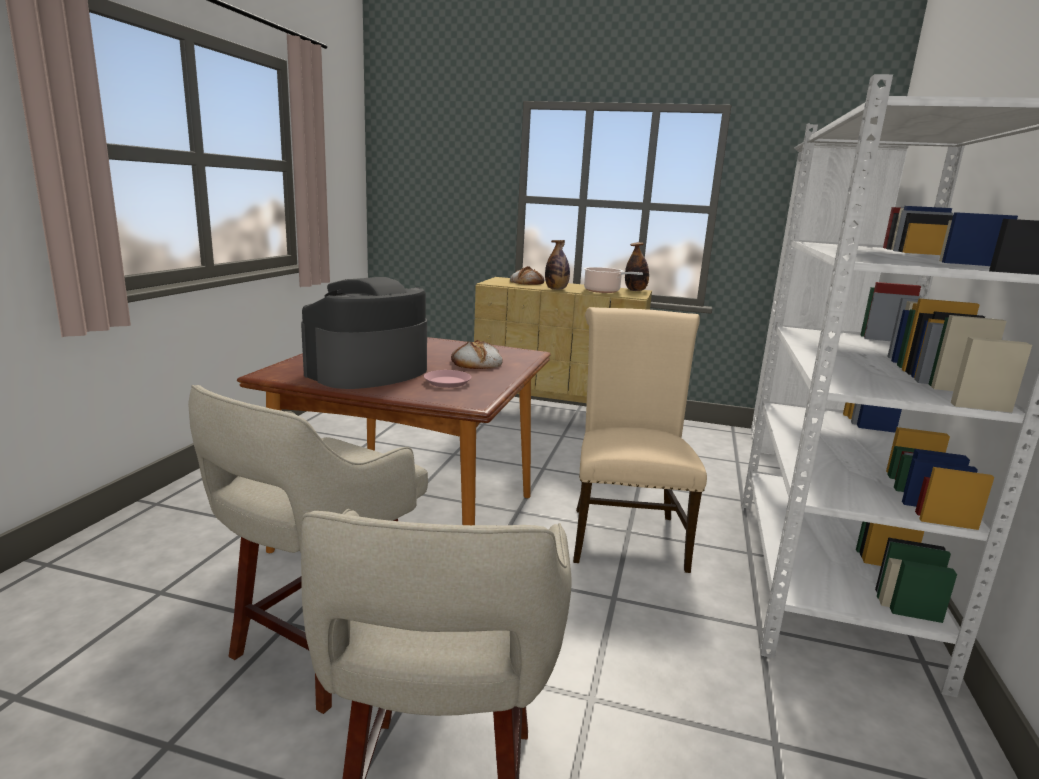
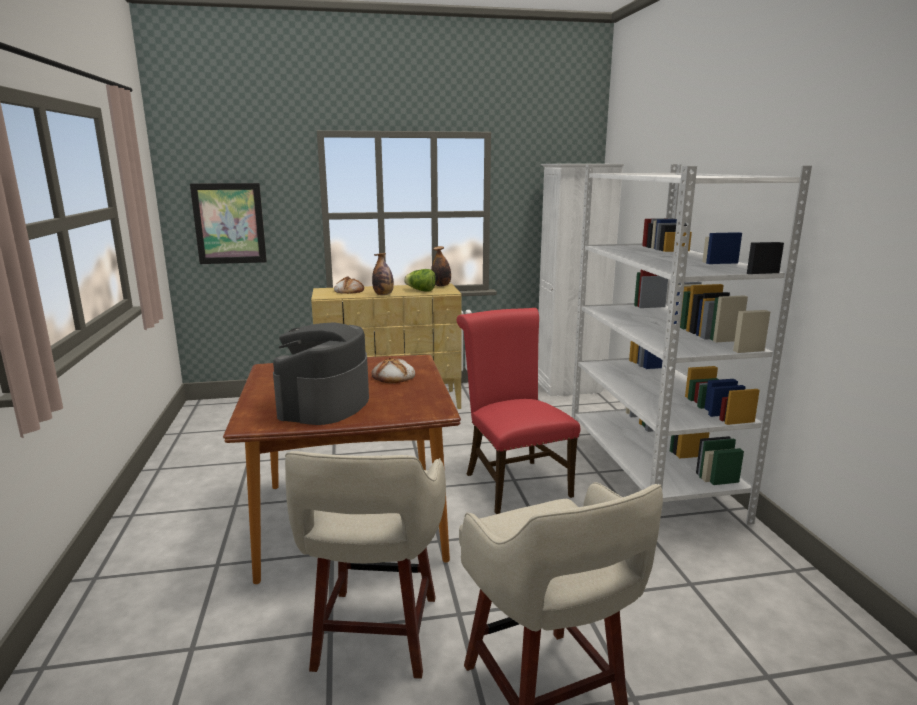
camera: 25 degrees left, 0 degrees up
(427, 200) = (229, 223): none -> picture
(447, 382) = (397, 399): pink plate -> none
(604, 291) = (421, 290): cooking pot -> lettuce
(626, 533) = (513, 482): beige chair -> red chair

